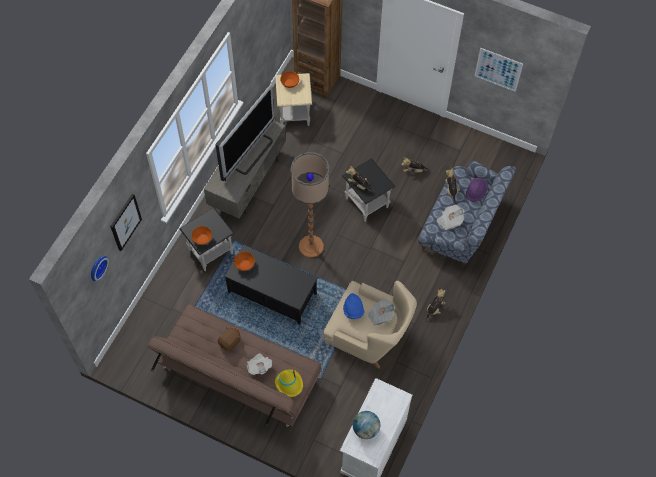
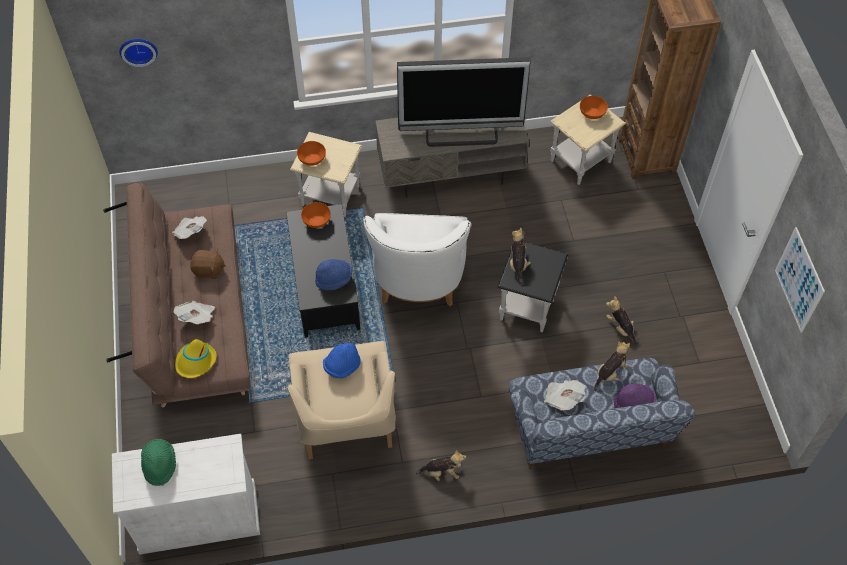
camera: 55 degrees right, 5 degrees down
(125, 222) = (212, 37): picture -> none
(211, 251) = (331, 195): black side table -> beige side table
(293, 280) = (334, 279): none -> blue hat
(311, 246) = (418, 286): floor lamp -> white armchair
(365, 429) = (159, 465): globe -> green hat
(380, 315) = (358, 400): newspaper -> newspaper (191, 232)

